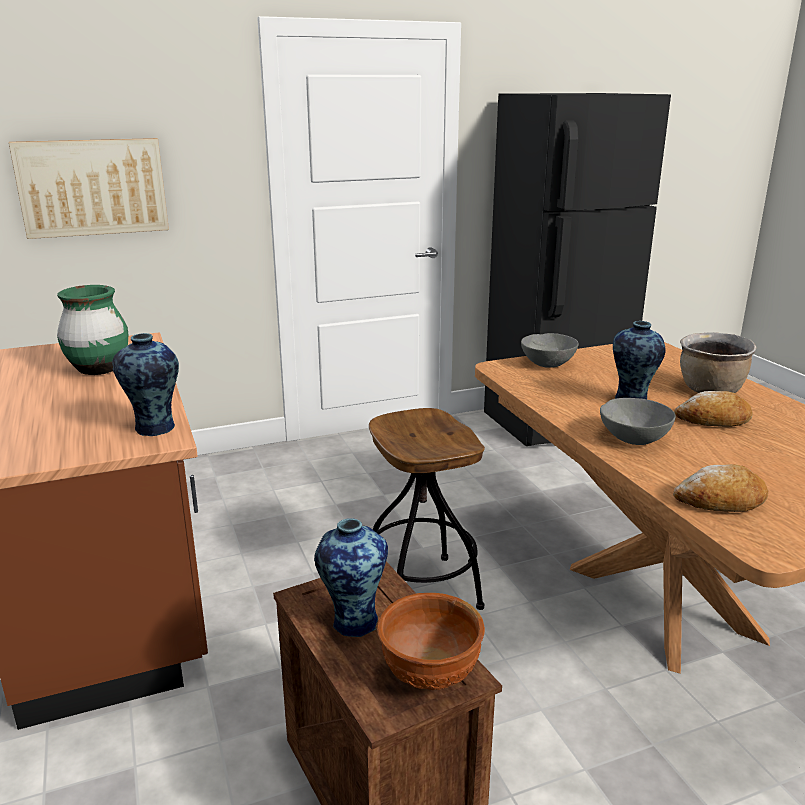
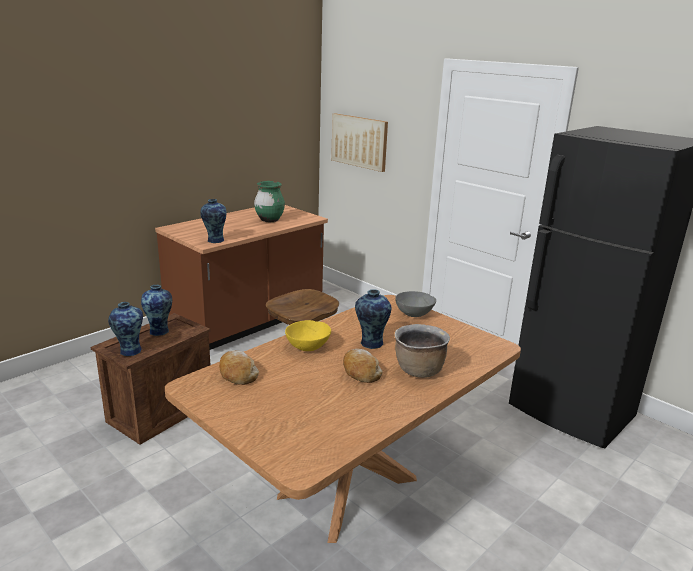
camera: 65 degrees right, 0 degrees up
(429, 674) = (129, 351): brown bowl -> vase
(633, 438) = (308, 346): grey bowl -> yellow bowl

